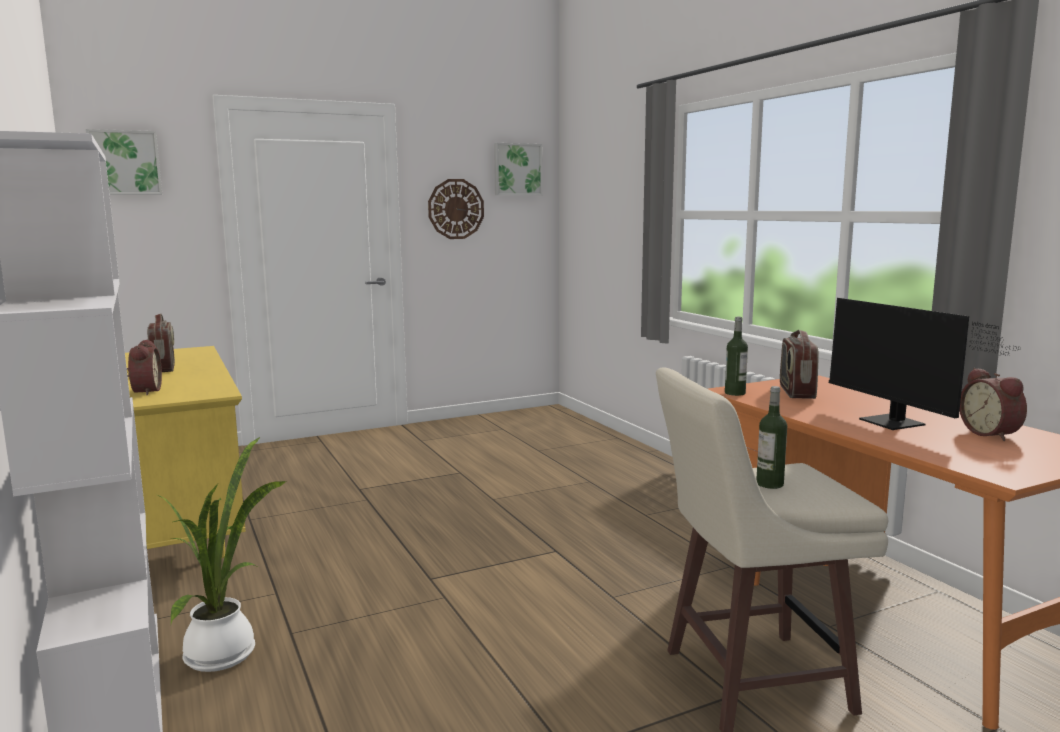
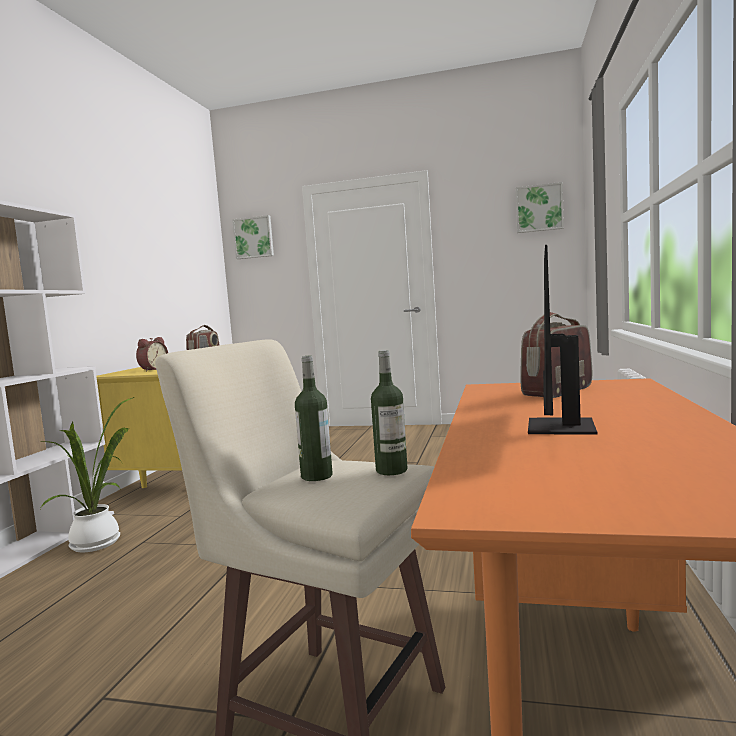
camera: 40 degrees right, 5 degrees down
(456, 209) = (480, 248): wall clock -> none
(735, 393) = (485, 388): bottle -> bottle (391, 470)
(992, 434) = (670, 456): alarm clock -> none

